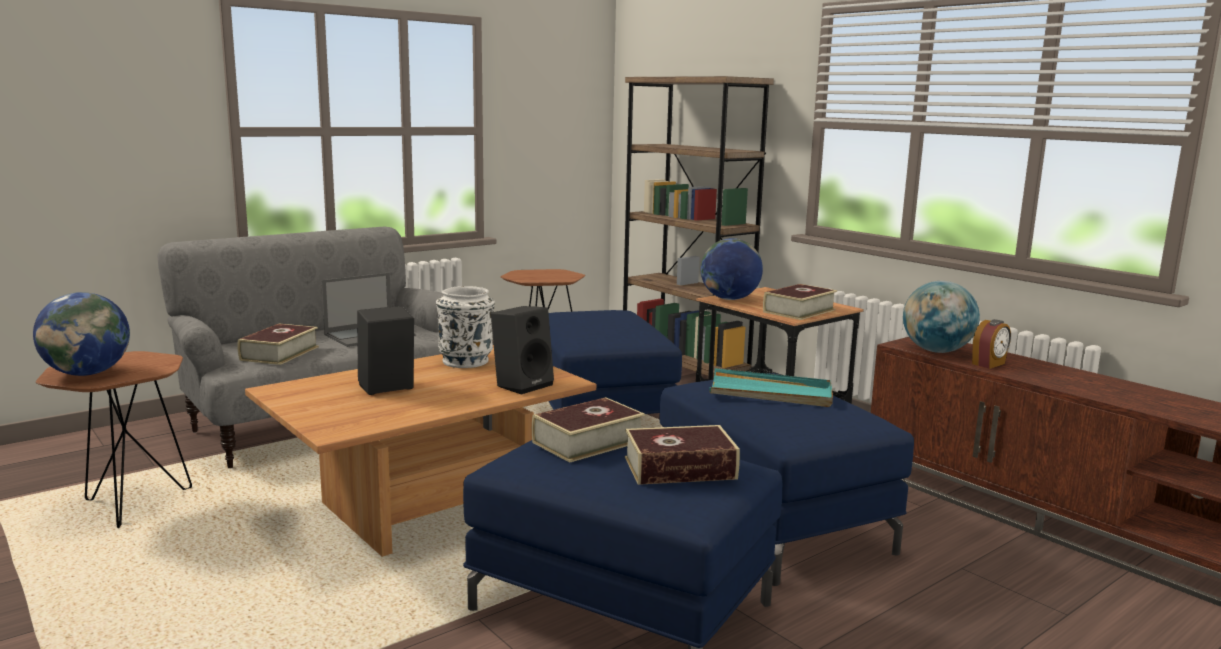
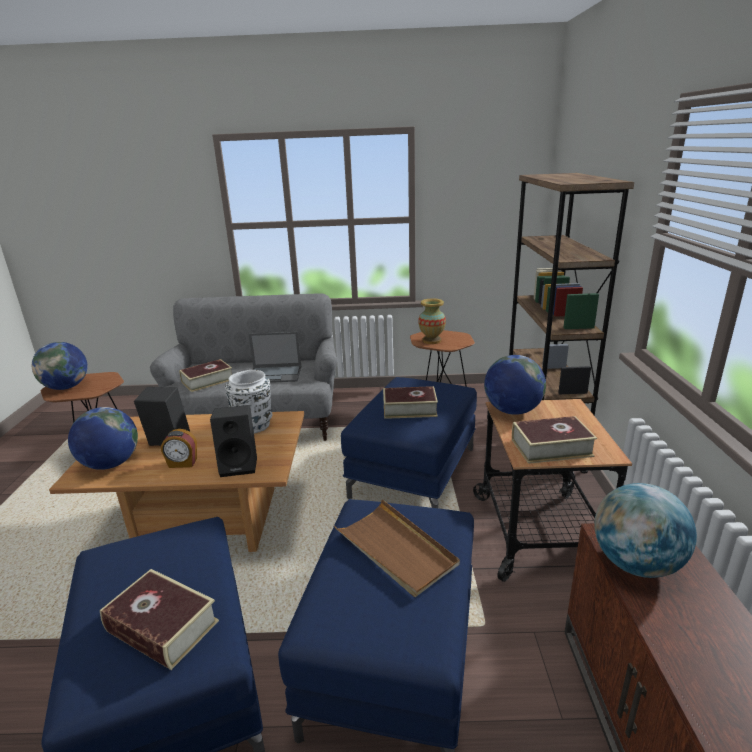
camera: 40 degrees right, 10 degrees up
(353, 415) = (111, 464): none -> globe
(535, 277) = (431, 341): none -> vase
(588, 441) = (171, 554): book -> book (409, 409)
(771, 393) = (396, 549): turquoise tray -> brown tray
(989, 364) = (672, 620): alarm clock -> alarm clock (182, 463)

